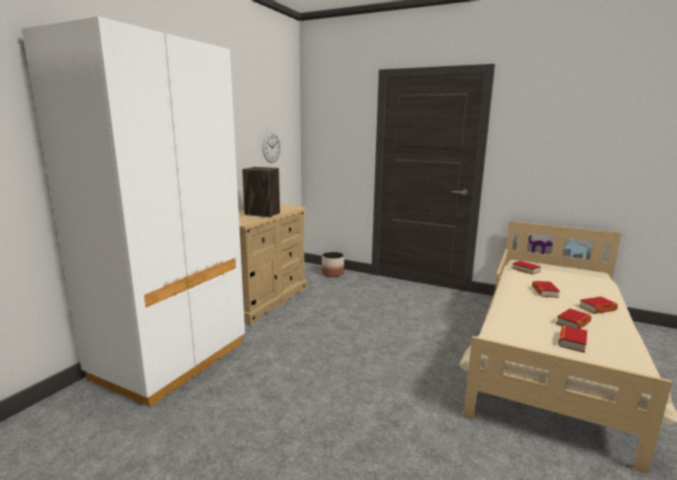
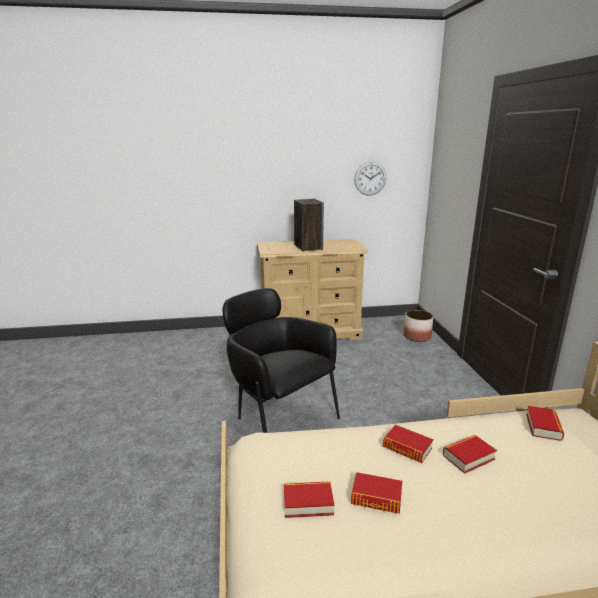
camera: 55 degrees right, 5 degrees up
(171, 360) = (187, 344): white wardrobe -> none
(376, 359) = (278, 421): none -> black armchair
(597, 308) = (473, 520): book -> book (407, 448)

